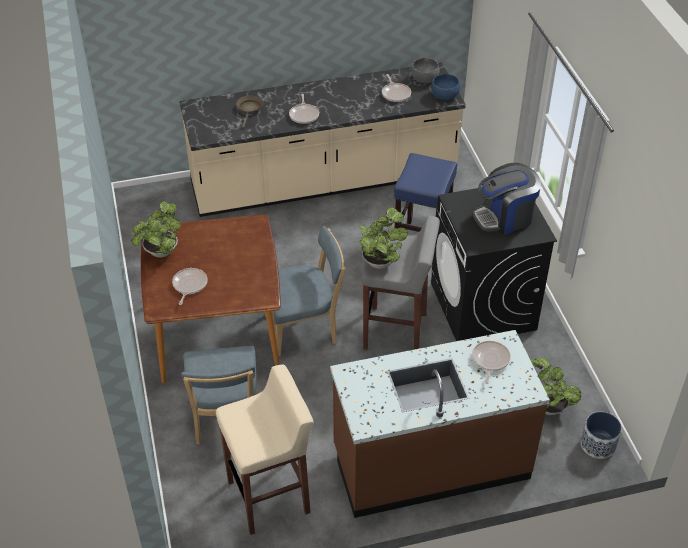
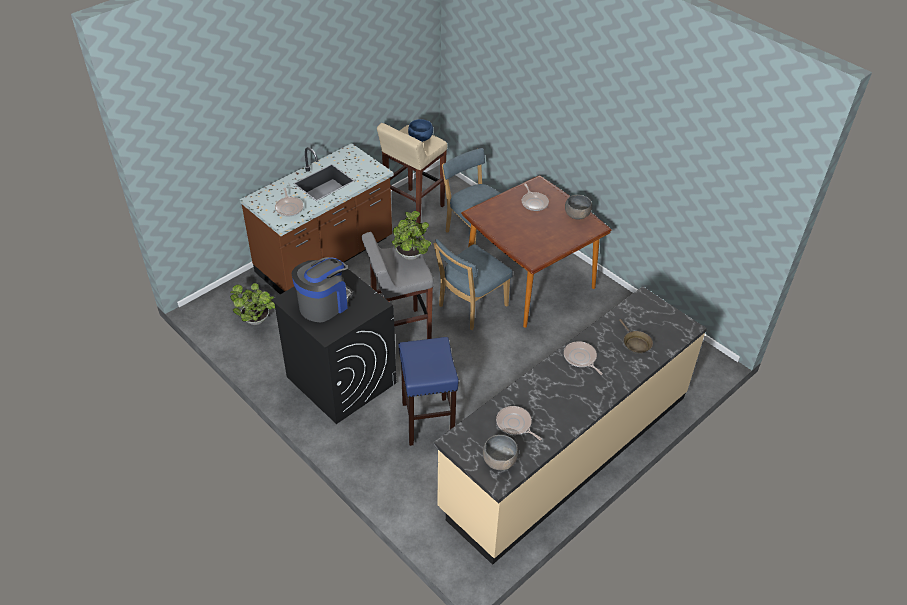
camera: 150 degrees right, 0 degrees up
(160, 253) = (577, 215): potted plant -> grey bowl
(445, 95) = (462, 444): blue bowl -> blue bowl (420, 138)
(598, 445) = (212, 308): planter -> none

